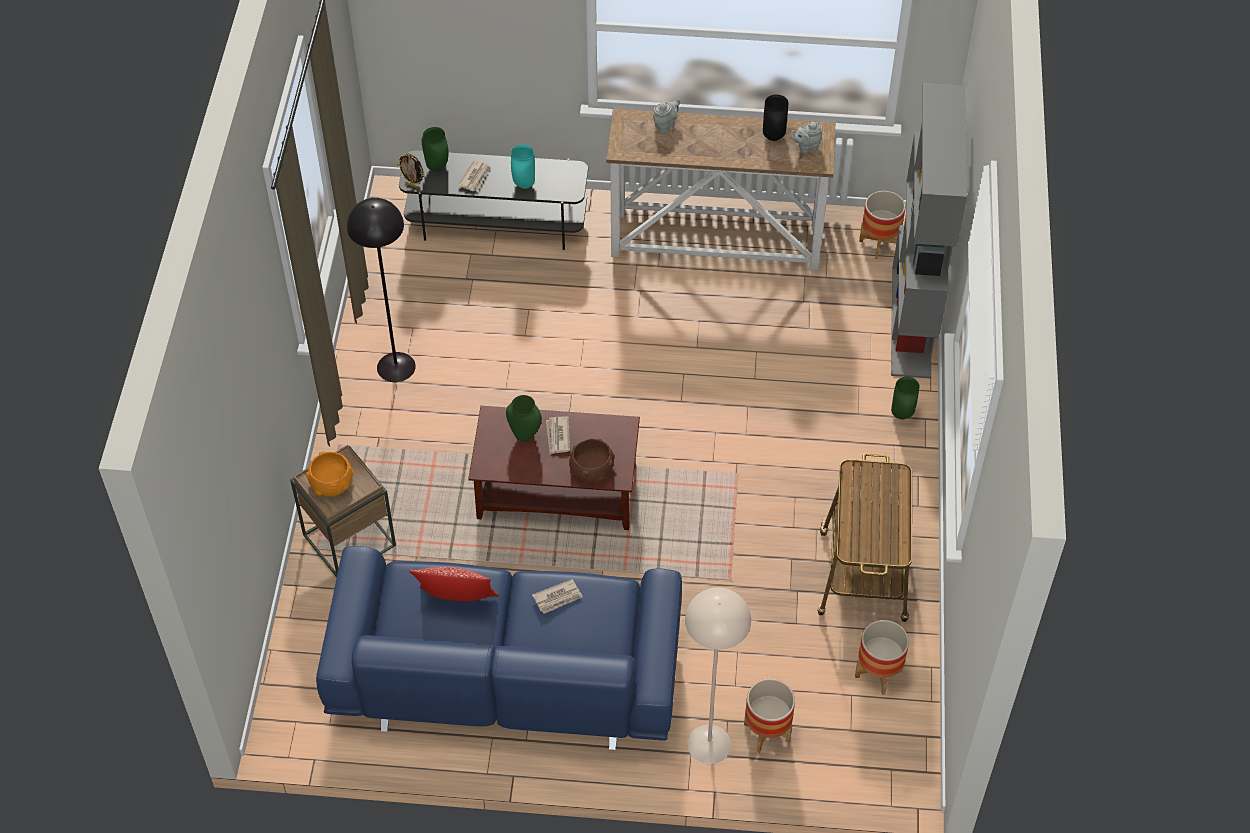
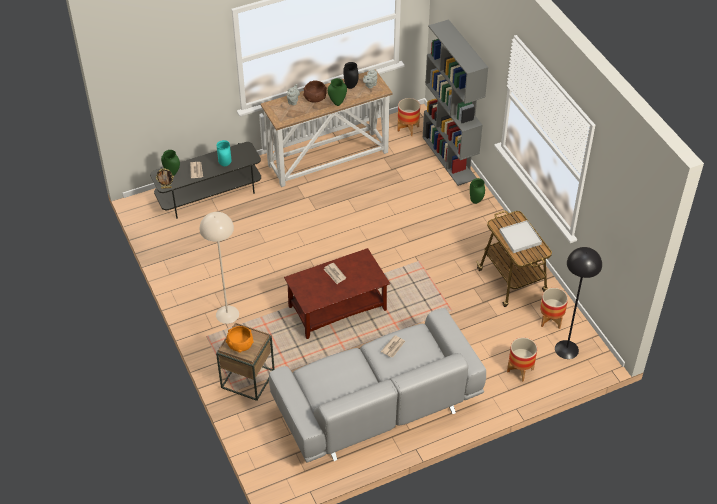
camera: 30 degrees left, 5 degrees down
(395, 367) = (208, 285): black floor lamp -> black floor lamp (566, 349)
(457, 601) = (344, 372): pillow -> none
(505, 674) = (376, 404): blue sofa -> grey sofa
(525, 435) = (317, 281): green vase -> green vase (337, 103)
(592, 469) = (363, 282): brown bowl -> brown bowl (315, 97)
(709, 743) = (497, 388): beige floor lamp -> beige floor lamp (227, 314)
(875, 513) = (520, 238): none -> white tray

